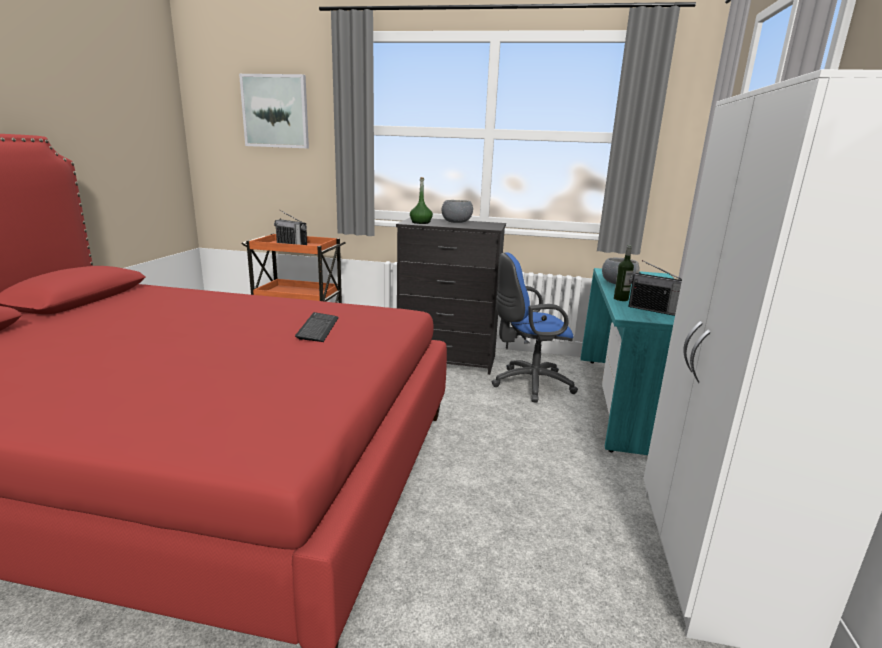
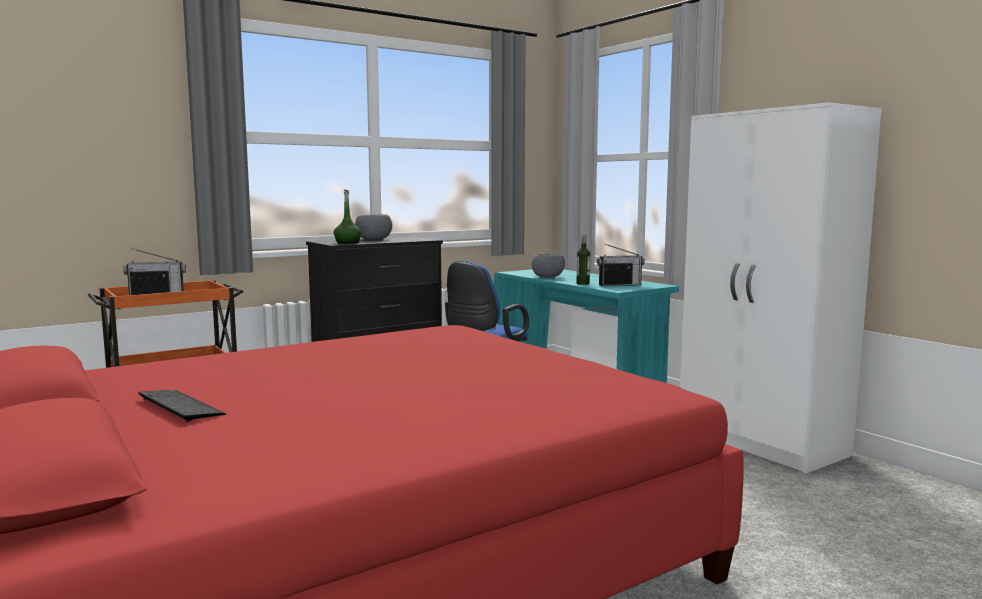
camera: 45 degrees left, 10 degrees down
(275, 111) = (78, 108): picture -> none
(318, 328) = (432, 348): keyboard -> keyboard (180, 406)

